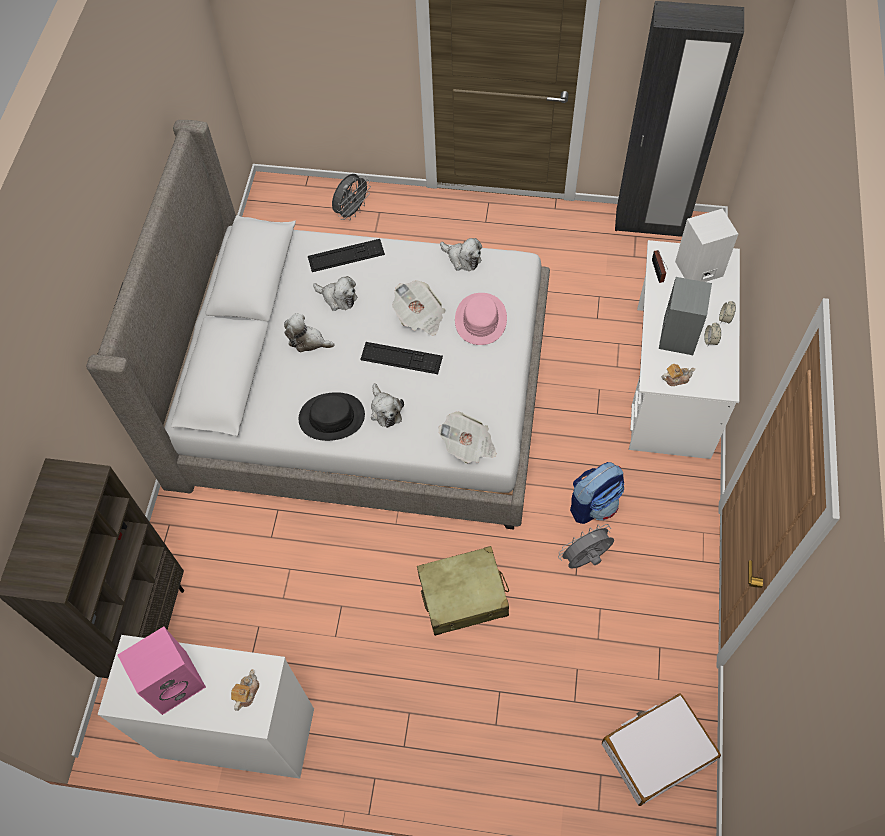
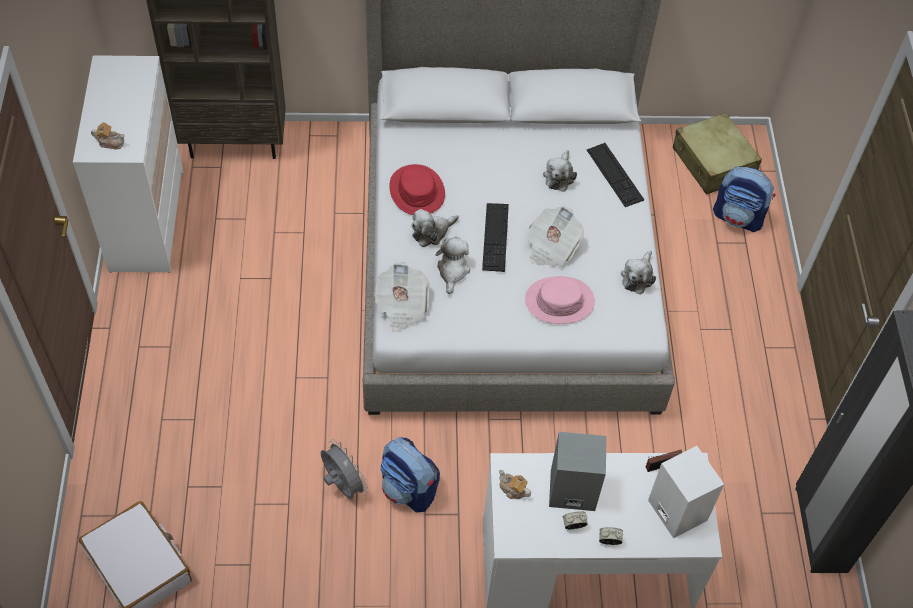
camera: 75 degrees right, 5 degrees down
(175, 681) = (120, 96): pink speaker -> none
(308, 341) = (502, 159): plush toy -> plush toy (452, 271)
(332, 417) = (417, 191): black hat -> red hat
(352, 211) = (738, 217): grey fan -> backpack
(463, 596) = (290, 377): beige suitcase -> beige suitcase (713, 163)
(676, 379) = (512, 489): teapot -> teapot turned 150 degrees clockwise

